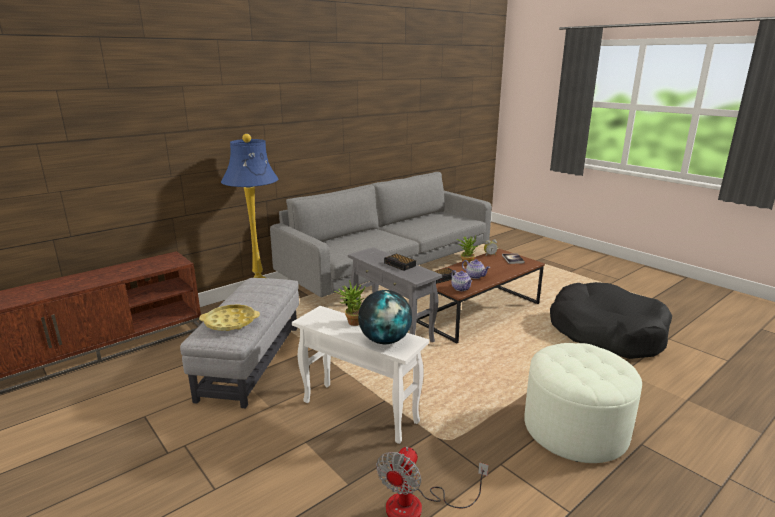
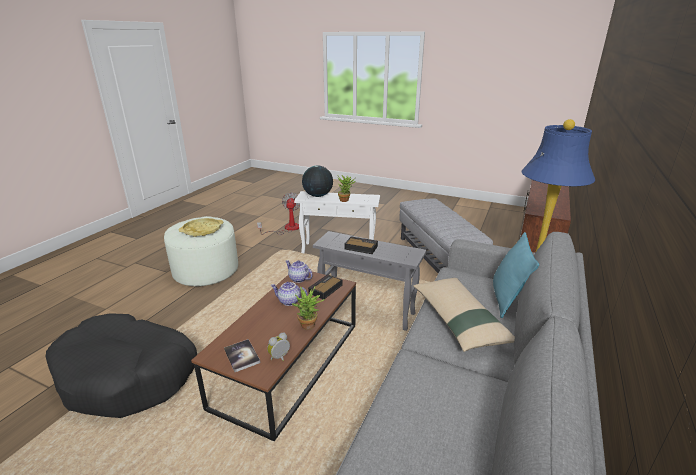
camera: 155 degrees right, 5 degrees up
(230, 322) = (428, 205): yellow tray -> yellow tray (202, 230)
(330, 243) = (506, 299): none -> turquoise pillow
(375, 240) = (459, 320): none -> beige pillow

